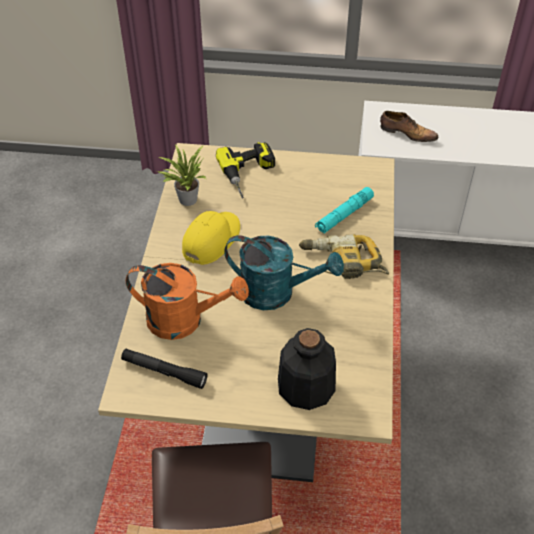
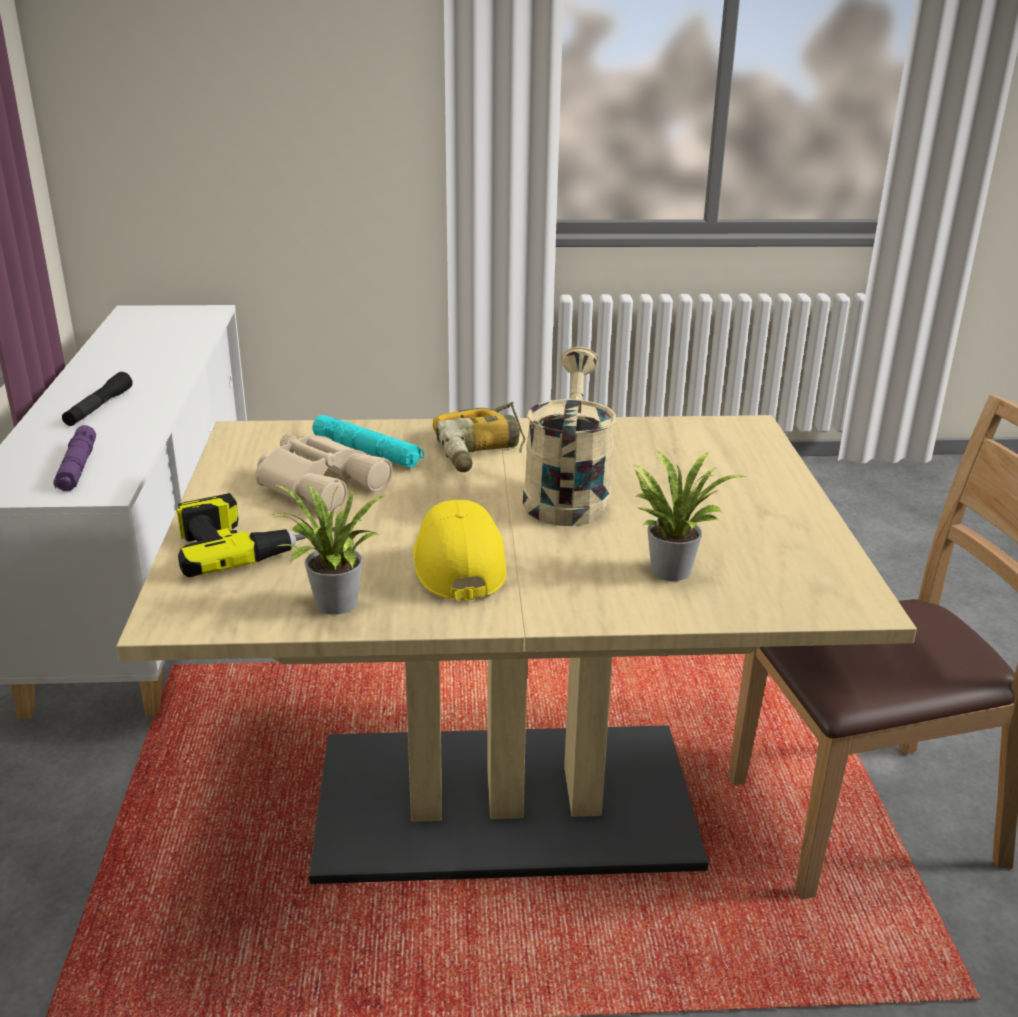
camera: 100 degrees left, 20 degrees down
(164, 372) = (792, 574): black flashlight -> black flashlight (99, 408)
(185, 320) = (670, 568): orange watering can -> potted plant
(211, 240) = (457, 563): yellow cap -> yellow cap turned 60 degrees clockwise
(277, 293) = (567, 494): turquoise watering can -> beige watering can
(305, 386) = (734, 464): bottle -> none
(306, 197) = (322, 483): none -> beige binoculars
(407, 133) = (77, 467): shoe -> purple flashlight

